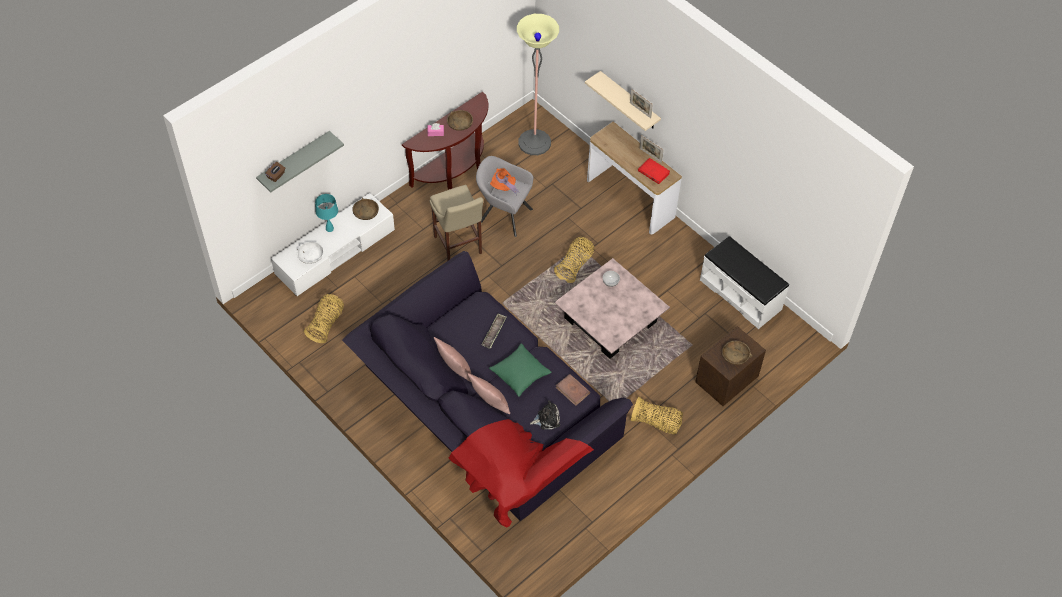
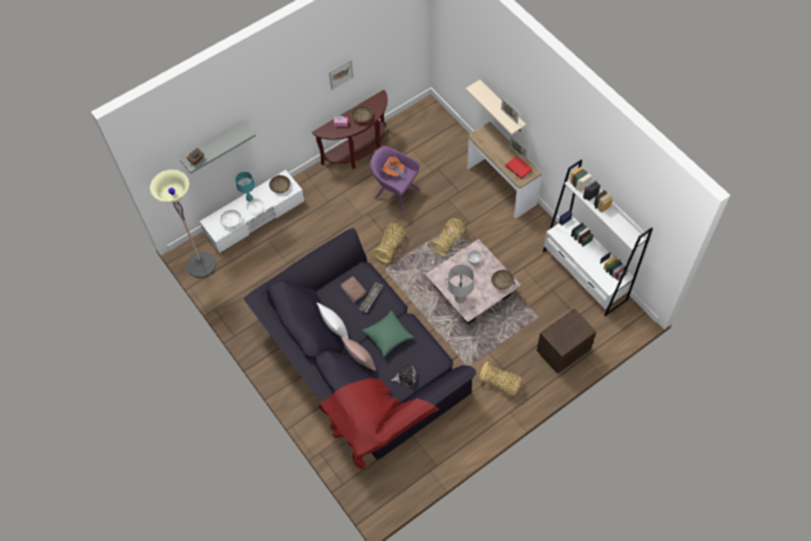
camera: 10 degrees right, 5 degrees up
(326, 324) = (240, 278): basket -> basket (390, 246)
(436, 71) = (340, 74): none -> picture
(454, 370) = (335, 329): pink pillow -> white pillow
(458, 247) = (354, 219): beige stool -> none
(503, 214) = (394, 193): grey armchair -> purple armchair
(534, 142) = (427, 132): floor lamp -> floor lamp (201, 265)
(572, 390) = (430, 354): brown book -> brown book (353, 290)
(599, 326) = (460, 298): none -> grey table lamp
(735, 355) = (569, 334): brown bowl -> brown bowl (502, 281)
(741, 294) = (584, 275): white bench -> white bookcase

